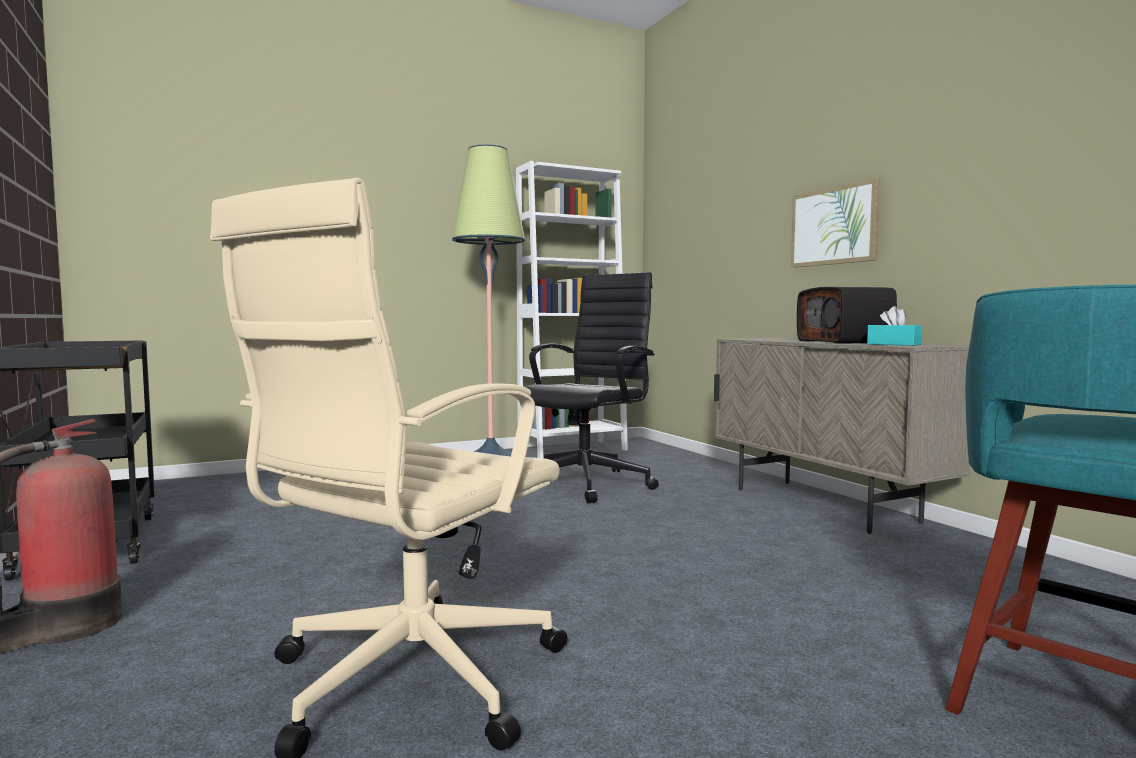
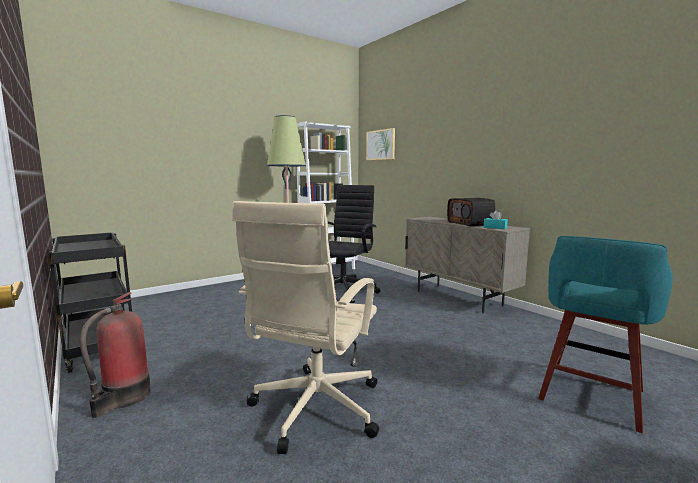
camera: 10 degrees left, 5 degrees up
(834, 226) = (463, 165): picture -> picture (380, 145)

